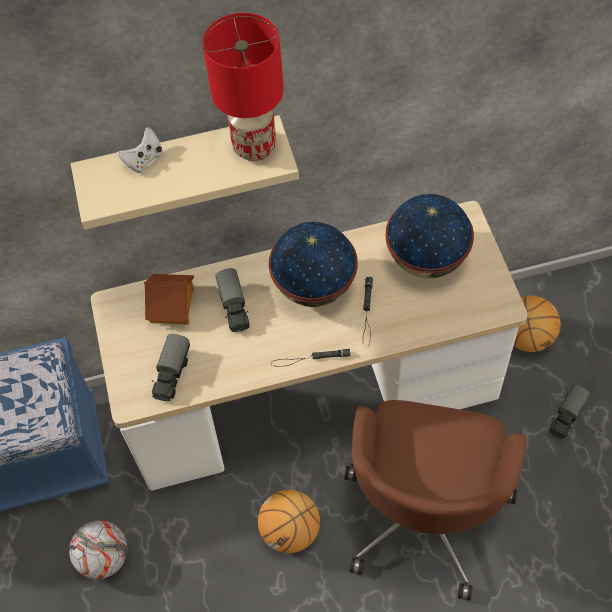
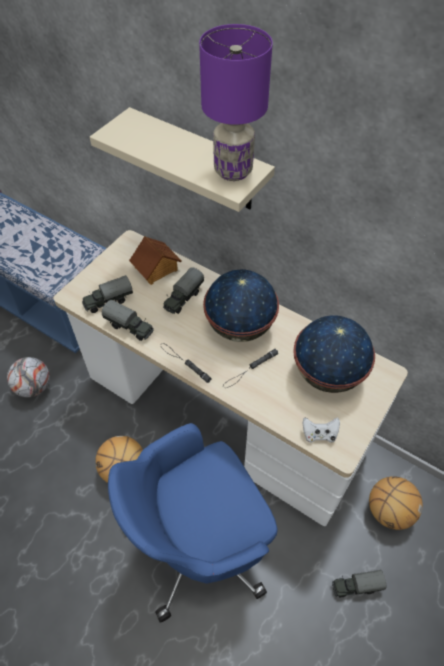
camera: 45 degrees right, 5 degrees down
(144, 160) = (165, 132): white game controller -> white game controller (319, 434)
(224, 377) = (130, 327): none -> toy truck
(253, 148) = (232, 171): red table lamp -> purple table lamp
(424, 513) = (201, 542): brown office chair -> blue office chair

